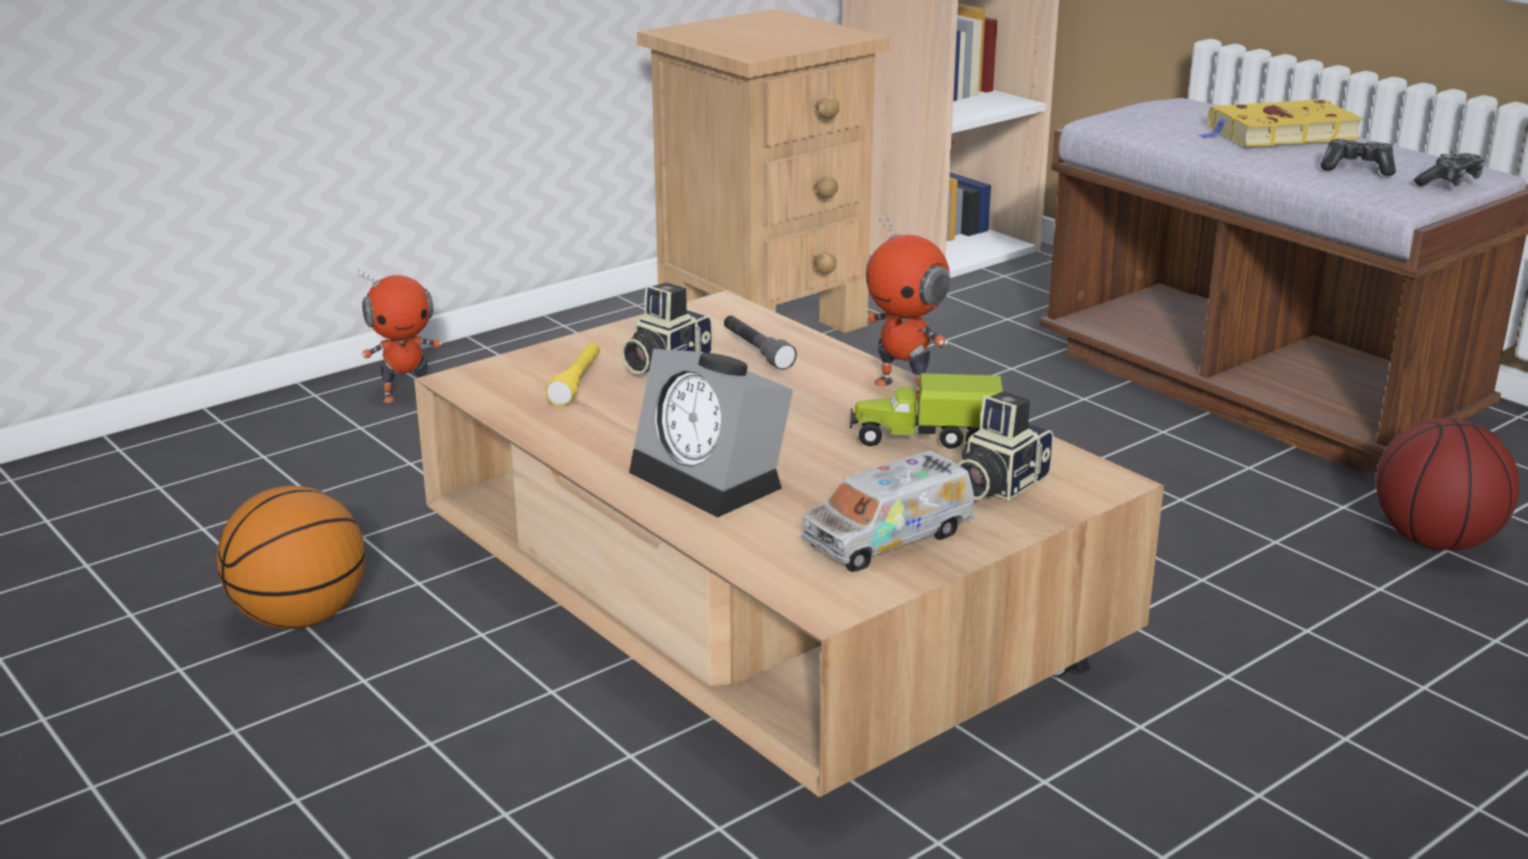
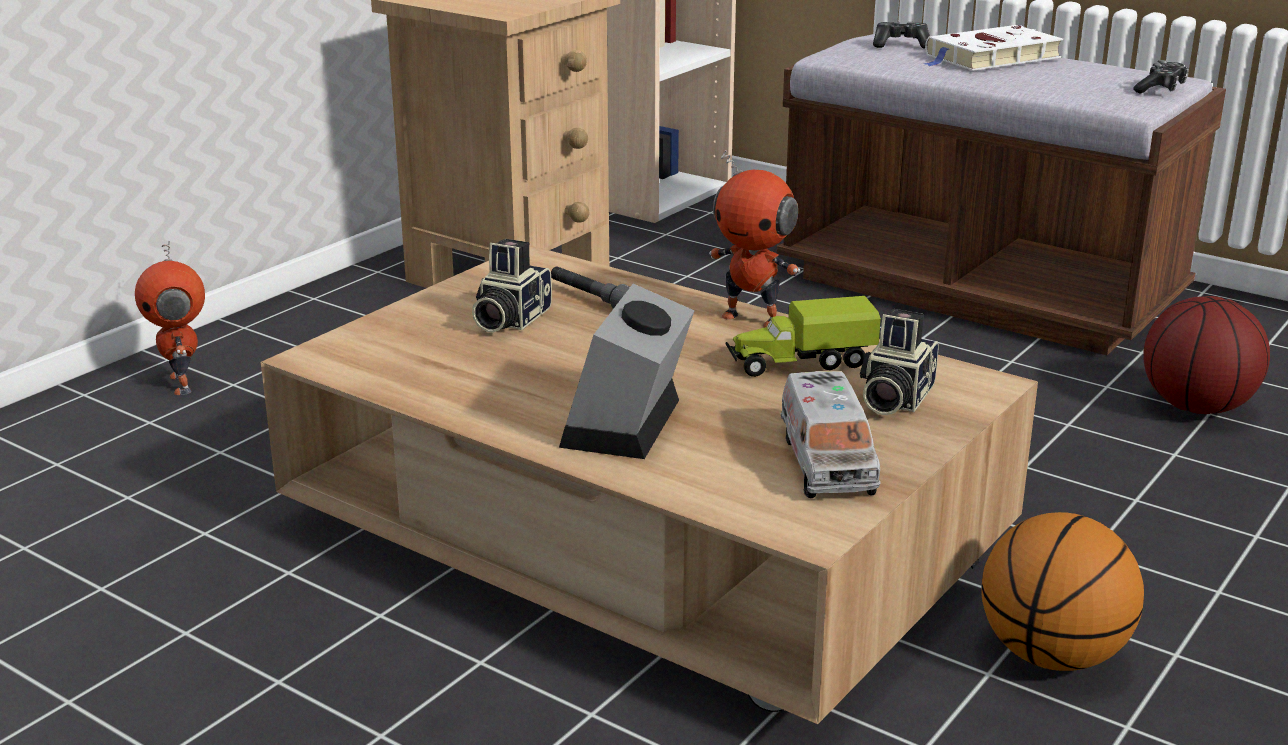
camera: 15 degrees left, 0 degrees up
(301, 618) = (179, 627): basketball -> basketball (1053, 655)
(406, 395) = (183, 383): toy robot -> toy robot turned 105 degrees clockwise
(577, 383) = (433, 348): yellow flashlight -> none
(714, 479) = (627, 426): alarm clock -> alarm clock turned 75 degrees clockwise
(888, 538) = (827, 461): toy truck -> toy truck turned 45 degrees counterclockwise
(1278, 133) = (990, 57): yellow book -> white book
(1357, 168) = (1077, 82): game controller -> game controller (901, 45)

